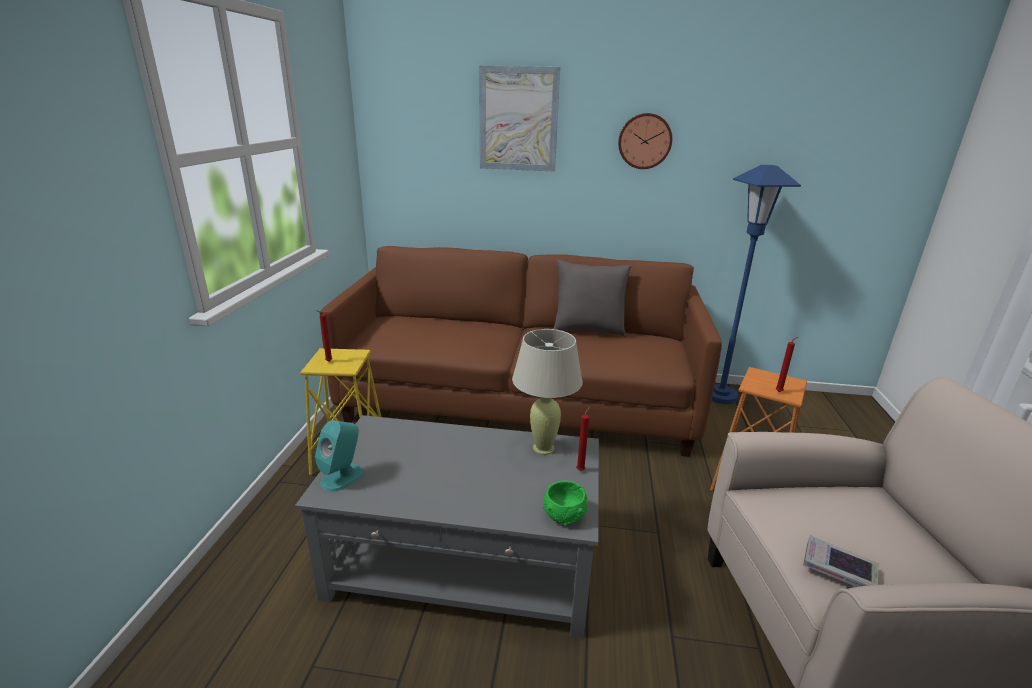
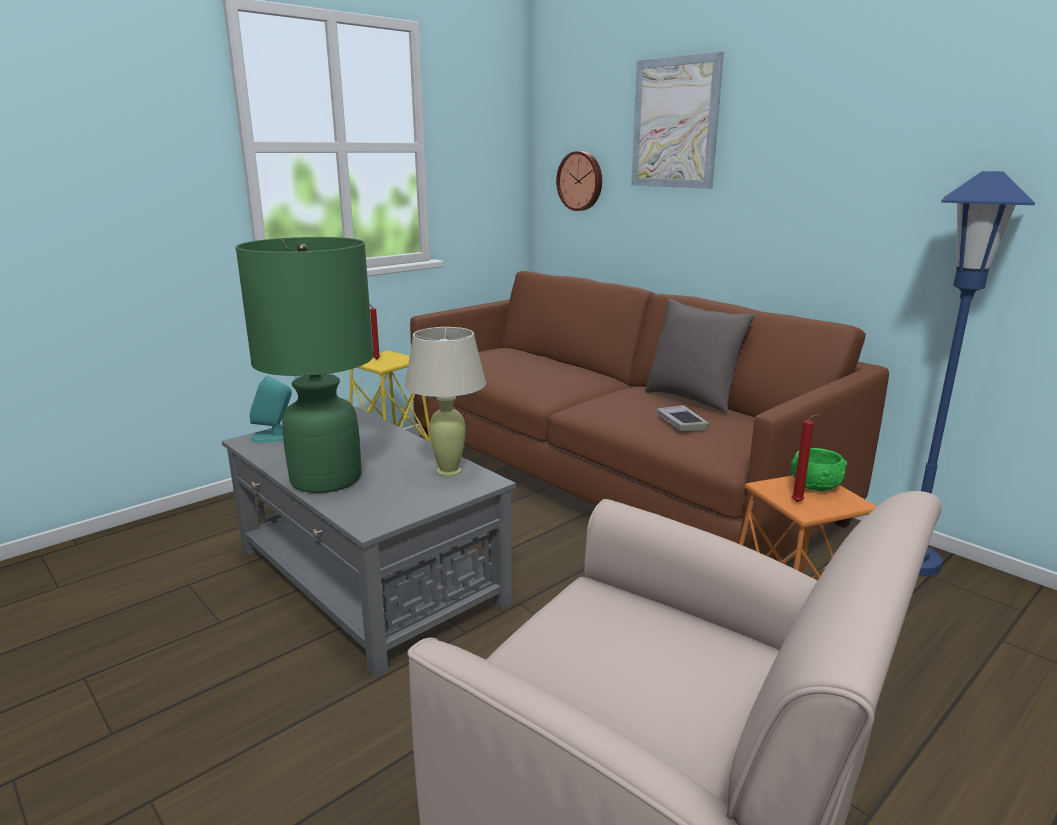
camera: 40 degrees right, 5 degrees down
(471, 499) = (326, 479): none -> green table lamp
(564, 515) = (372, 516): green bowl -> green bowl (815, 485)
(581, 470) = (449, 496): red candle -> none
(644, 141) = (826, 144): wall clock -> wall clock (581, 181)
(838, 569) = (544, 671): book -> book (681, 423)

